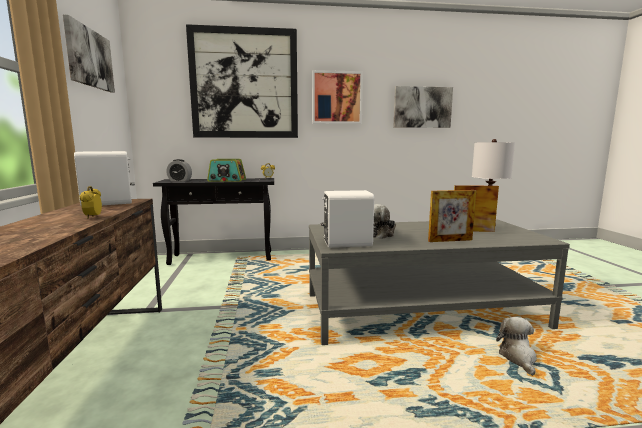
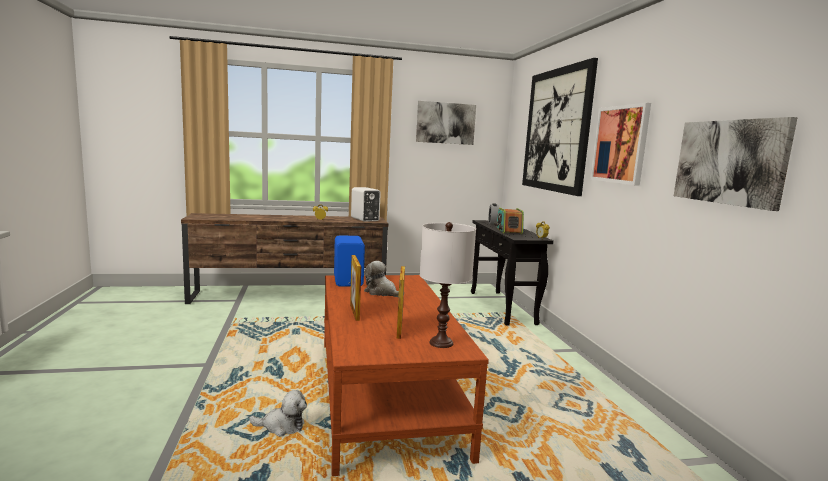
camera: 85 degrees right, 0 degrees up
(346, 243) = (349, 281): white speaker -> blue speaker
(421, 311) = (385, 393): grey coffee table -> brown coffee table

